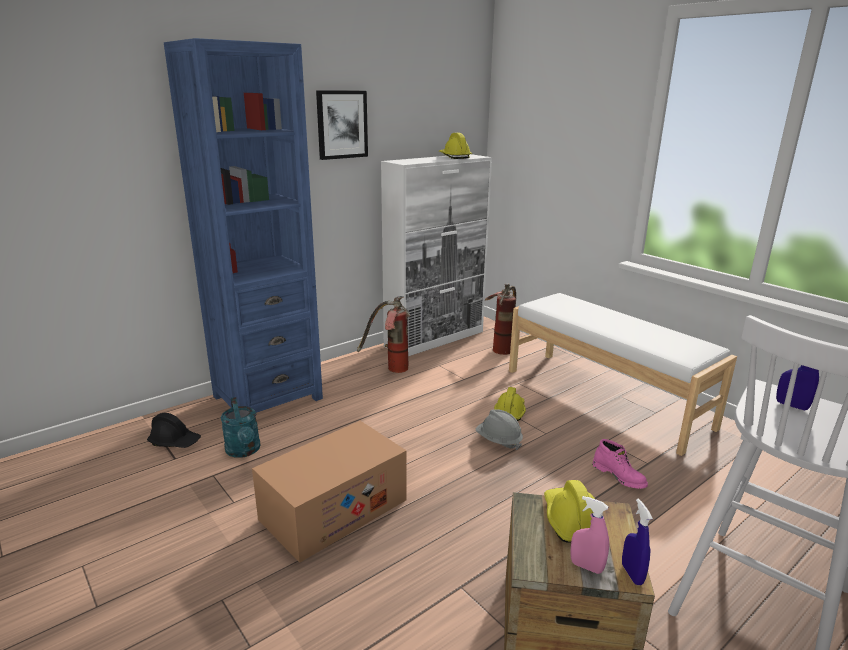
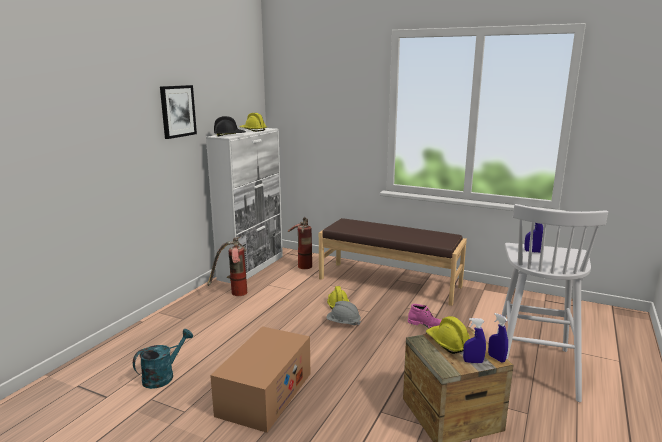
camera: 25 degrees left, 5 degrees down
(175, 442) = (95, 385): black hard hat -> black hard hat (229, 135)
(244, 451) = (163, 376): turquoise watering can -> turquoise watering can turned 90 degrees counterclockwise
(267, 397) = (150, 335): blue bookcase -> none
(586, 566) = (473, 362): pink spray bottle -> blue spray bottle
(605, 397) = (389, 282): white bench -> brown bench

